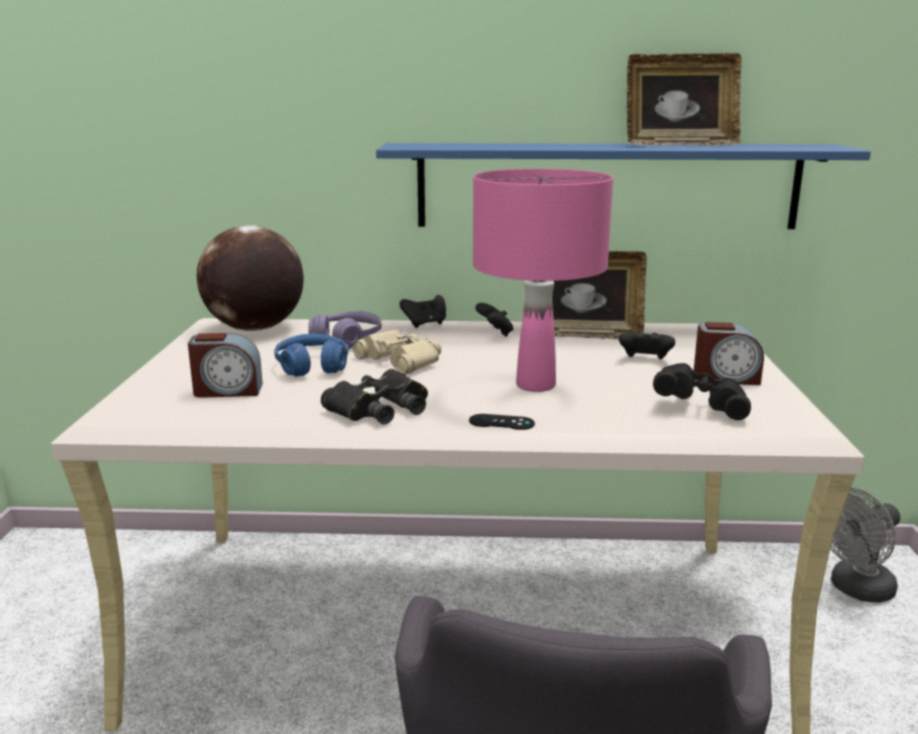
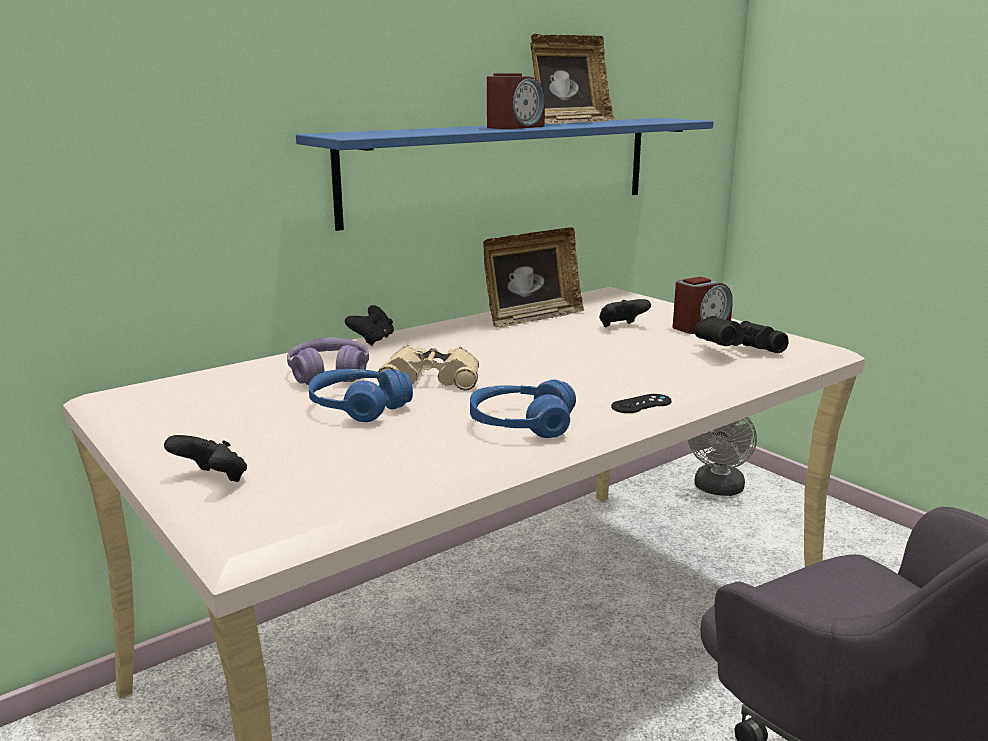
camera: 40 degrees left, 0 degrees up
(228, 391) = (327, 458): alarm clock -> alarm clock (514, 127)
(254, 329) = (190, 389): globe -> none
(379, 408) = (521, 425): black binoculars -> blue headphones
(495, 333) = (456, 333): black game controller -> black game controller (212, 480)
(535, 385) = (594, 368): pink table lamp -> none

